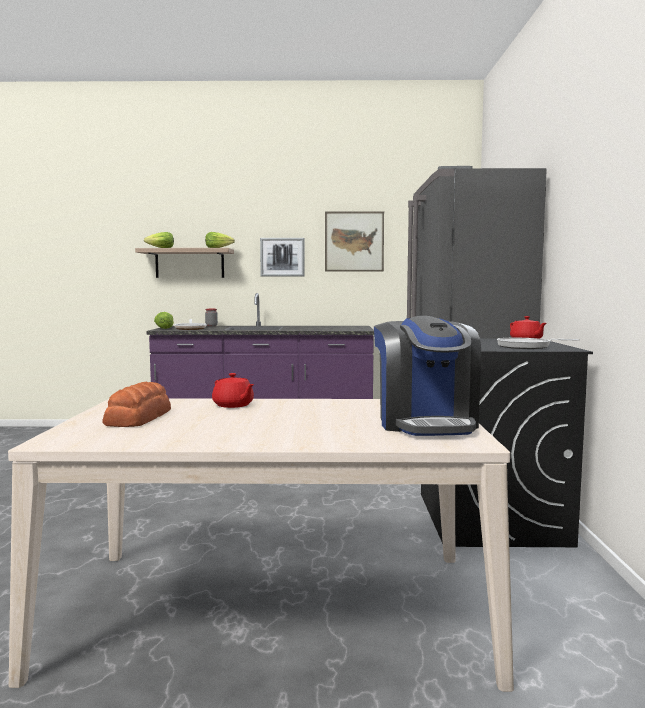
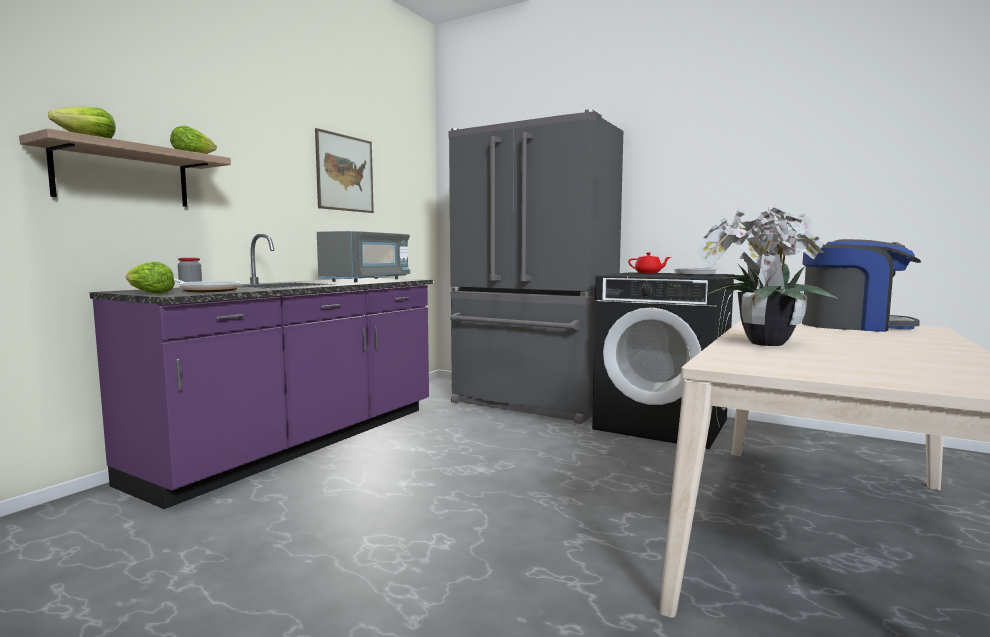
camera: 60 degrees left, 0 degrees up
(139, 417) = (838, 365): bread -> none
(233, 405) = (761, 343): red teapot -> potted plant
(282, 257) = (268, 183): picture -> none
(329, 328) = (367, 280): none -> grey microwave

